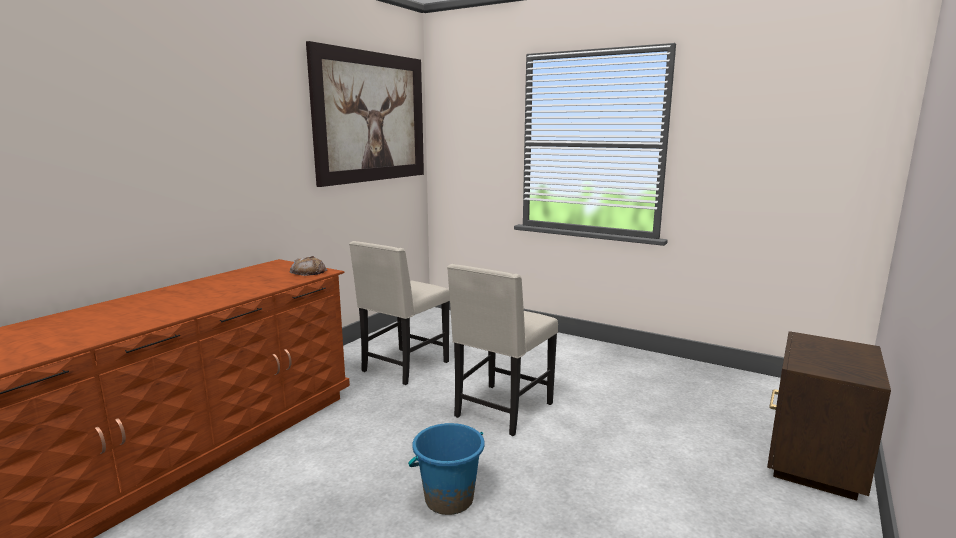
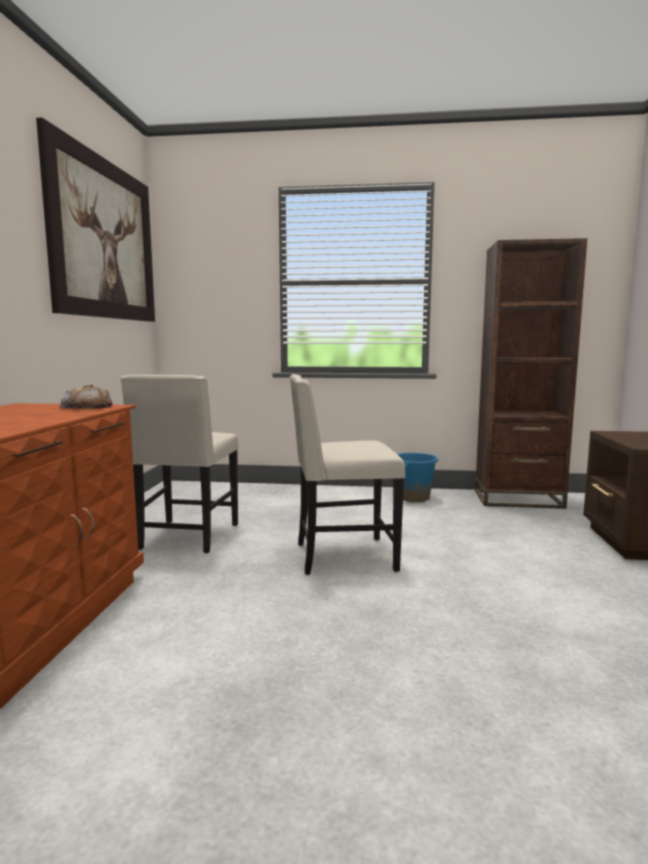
camera: 25 degrees left, 5 degrees down
(449, 499) = (375, 650): blue bucket -> blue bucket (413, 498)
(501, 411) = (342, 556): beige chair -> beige chair turned 75 degrees clockwise
(736, 382) = (518, 499): none -> brown bookcase

